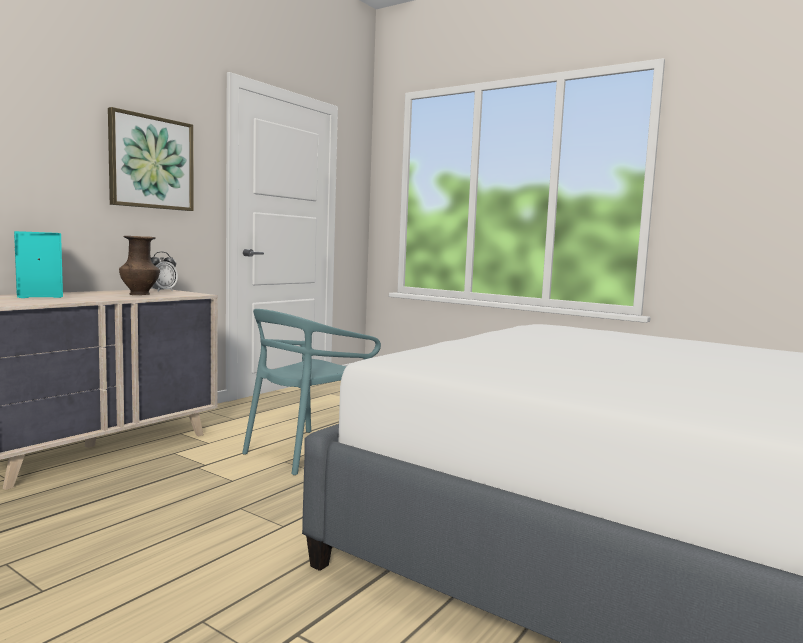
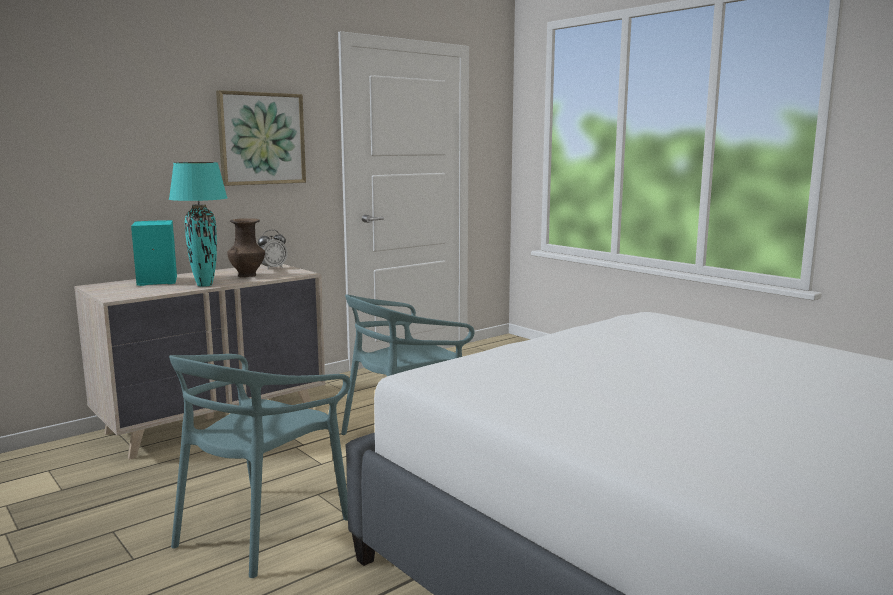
camera: 15 degrees right, 5 degrees up
(97, 299) = (204, 285): none -> turquoise table lamp
(190, 546) = (261, 529): none -> turquoise chair

